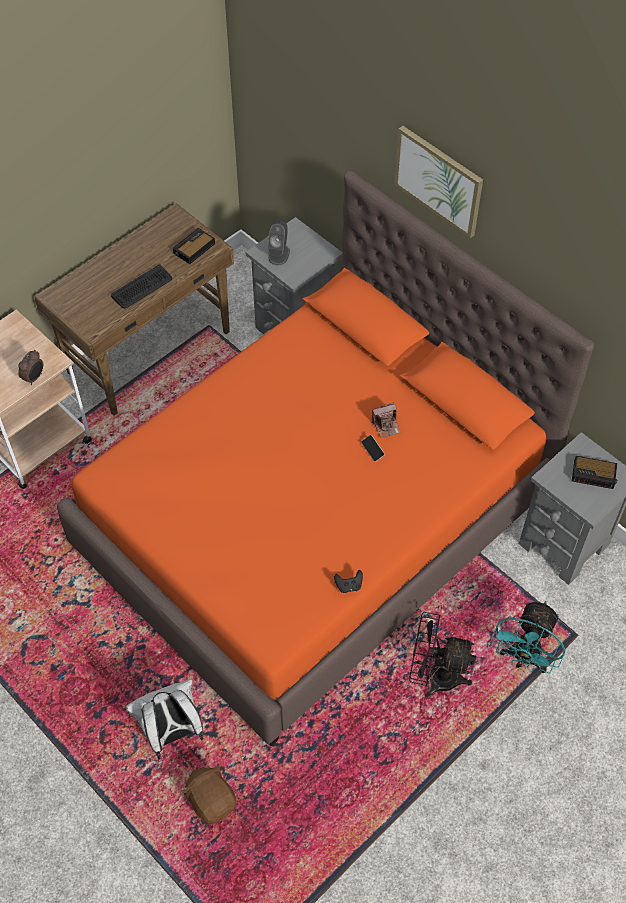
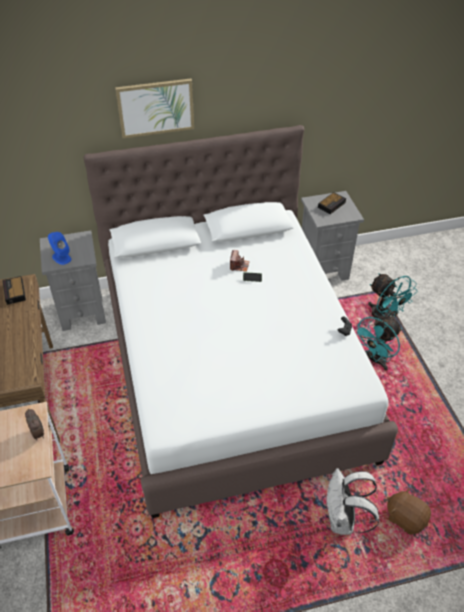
camera: 60 degrees left, 10 degrees down
(142, 287) = (19, 333): keyboard -> none
(211, 800) = (405, 518): brown plush toy -> brown plush toy turned 45 degrees clockwise
(279, 254) = (61, 257): grey speaker -> blue speaker
(314, 520) = (232, 367): orange bed -> white bed
(434, 676) = (374, 360): black fan -> turquoise fan

